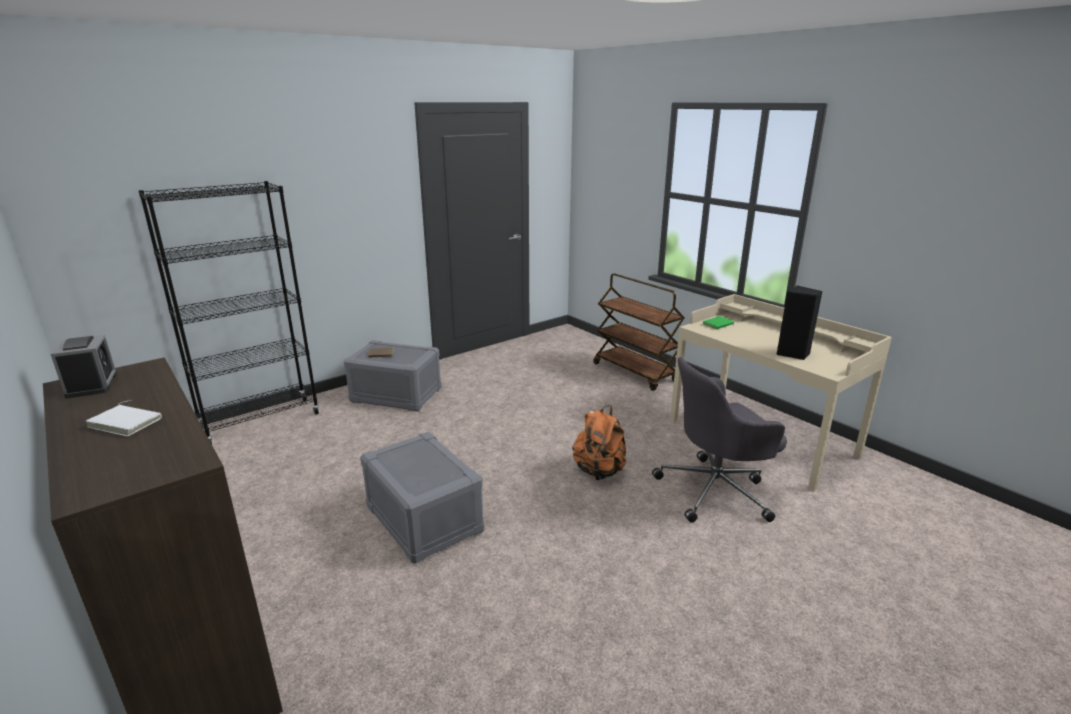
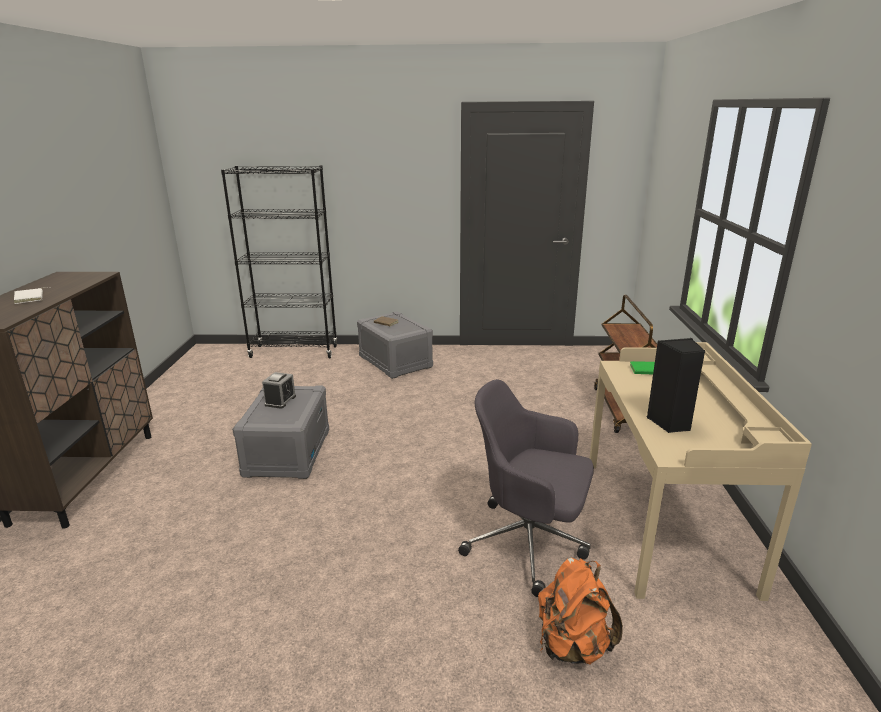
camera: 40 degrees right, 0 degrees up
(92, 385) = (65, 277): alarm clock -> alarm clock (280, 401)
(599, 471) = (452, 478): orange backpack -> orange backpack (572, 645)

